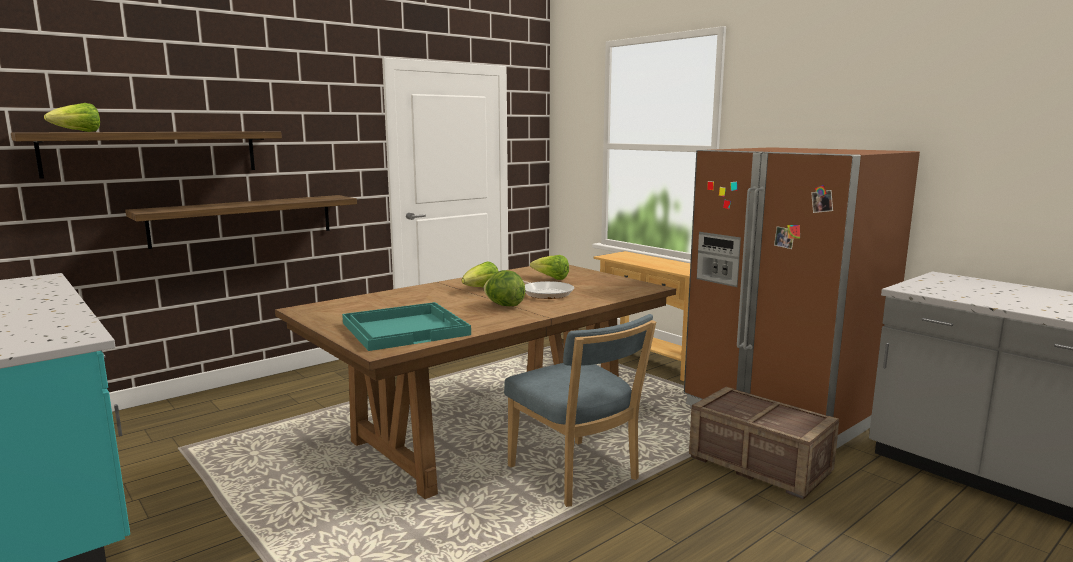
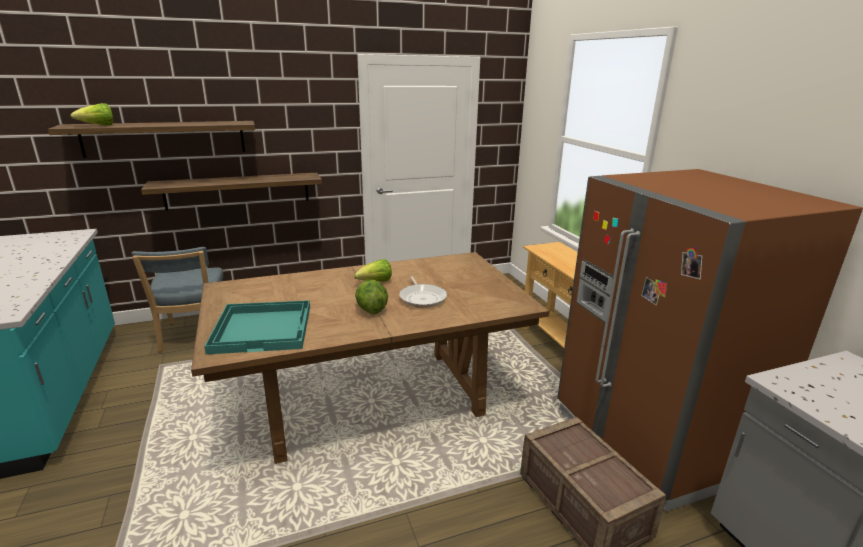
camera: 20 degrees right, 10 degrees up
(551, 278) = (448, 277): lettuce -> none
(576, 476) = (407, 471): blue chair -> blue chair (193, 336)

